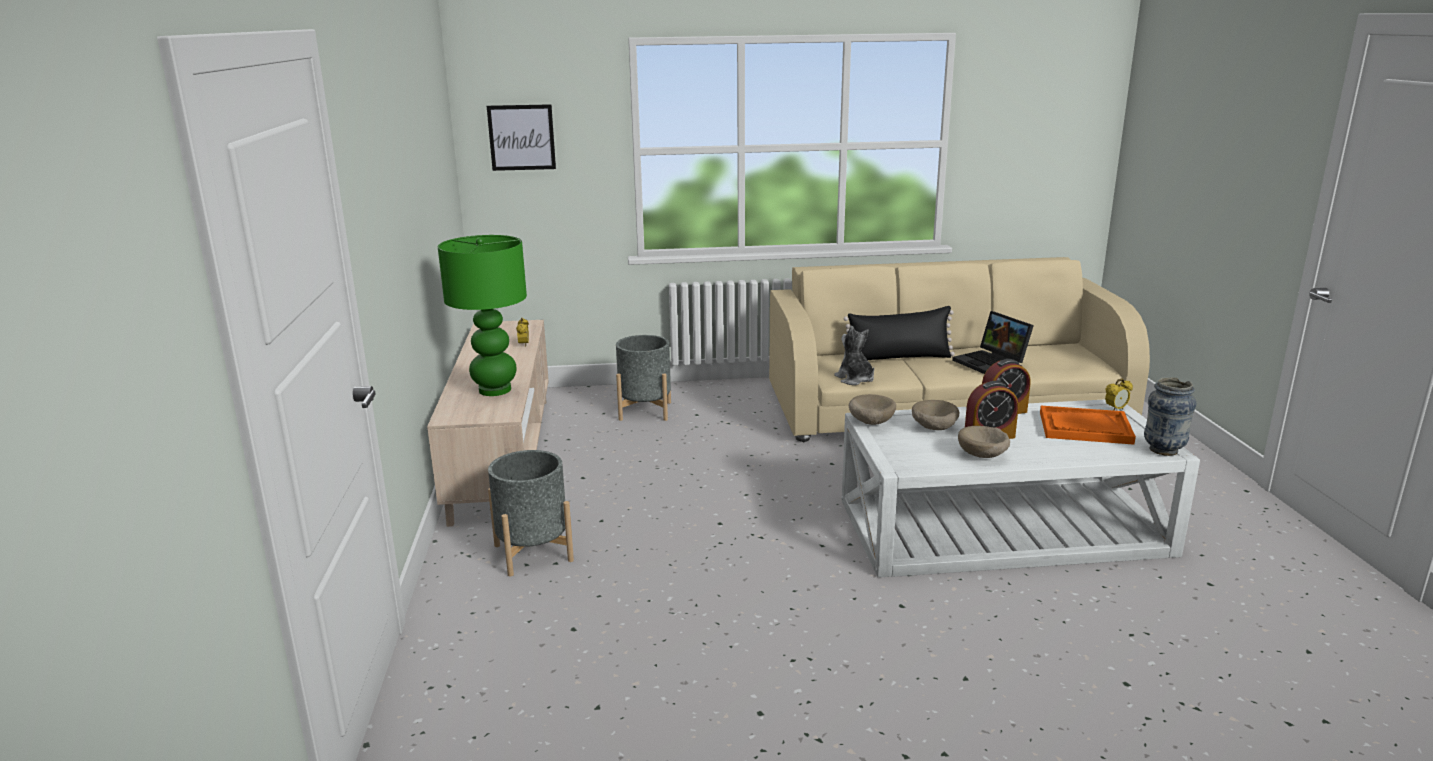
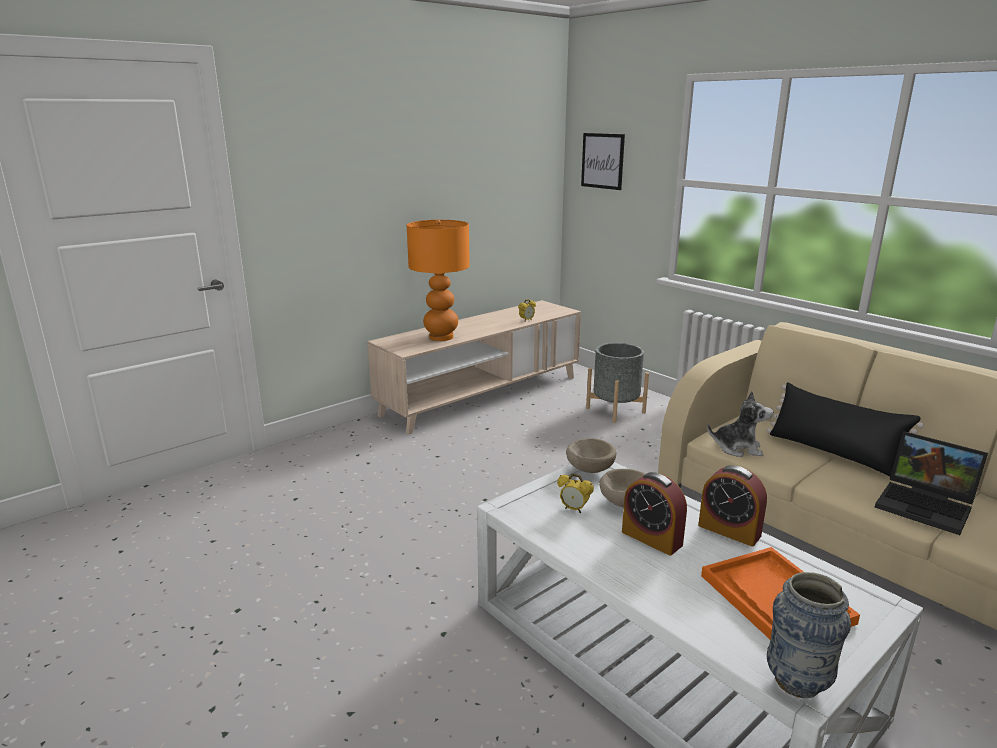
camera: 55 degrees right, 0 degrees up
(495, 390) = (441, 337): green table lamp -> orange table lamp
(533, 553) = (373, 451): grey planter -> none
(855, 379) = (738, 448): plush toy -> plush toy turned 75 degrees clockwise
(983, 456) = (593, 546): beige bowl -> none
(992, 364) = (926, 506): laptop -> laptop turned 75 degrees counterclockwise
(1115, 409) = (875, 611): alarm clock -> alarm clock (574, 509)

